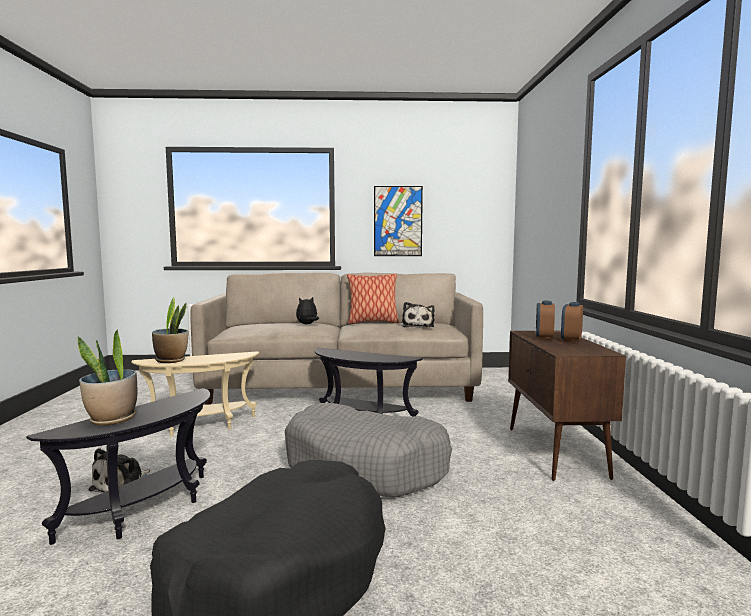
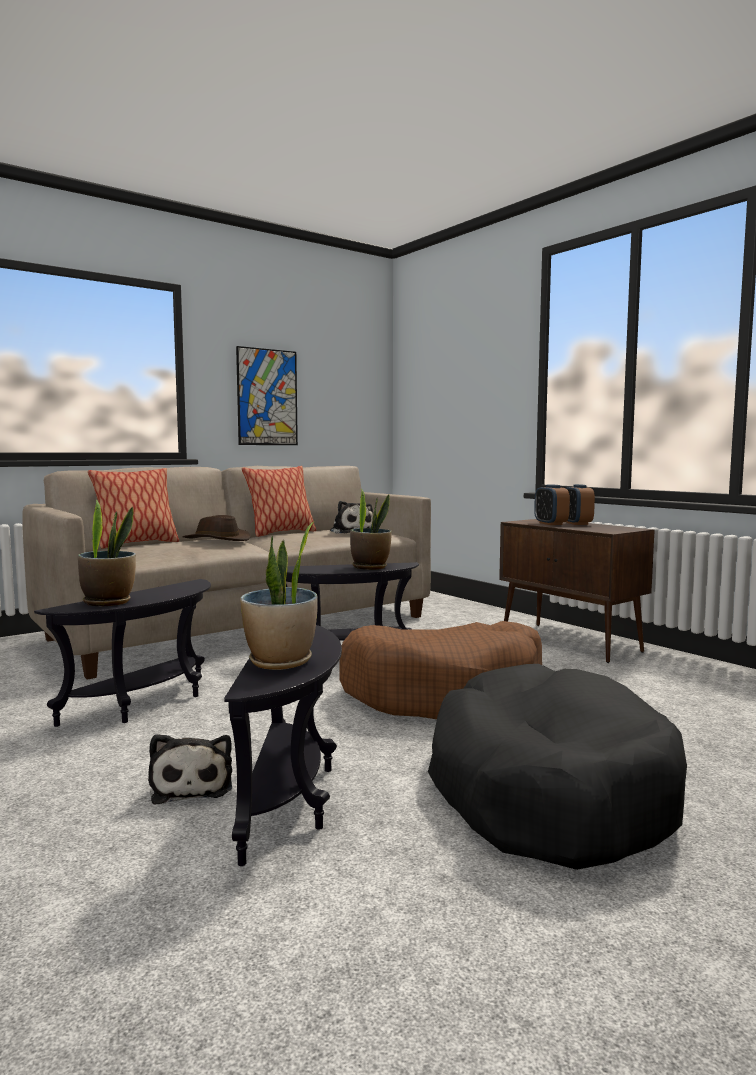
camera: 35 degrees left, 0 degrees up
(201, 427) = (147, 703): beige side table -> black side table
(268, 322) = (136, 544): none -> pillow
(307, 324) = (216, 539): plush toy -> brown hat
(367, 468) = (444, 692): grey dog bed -> brown dog bed
(376, 357) = (370, 567): none -> potted plant

